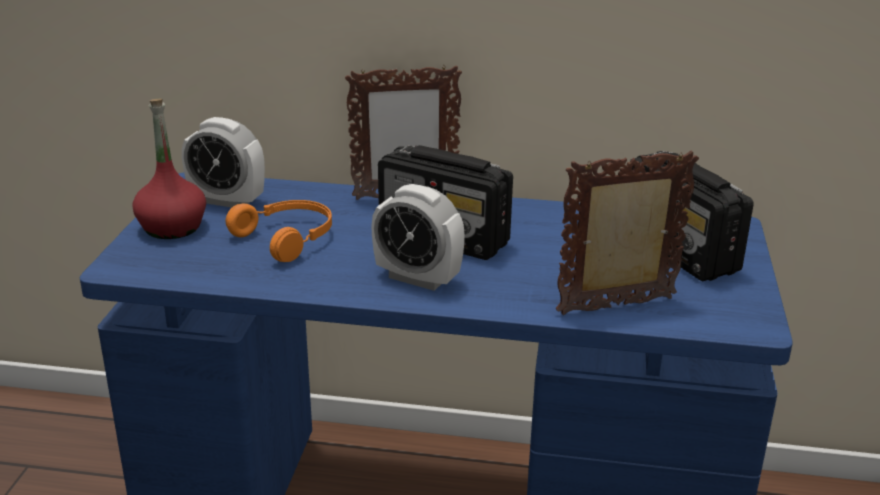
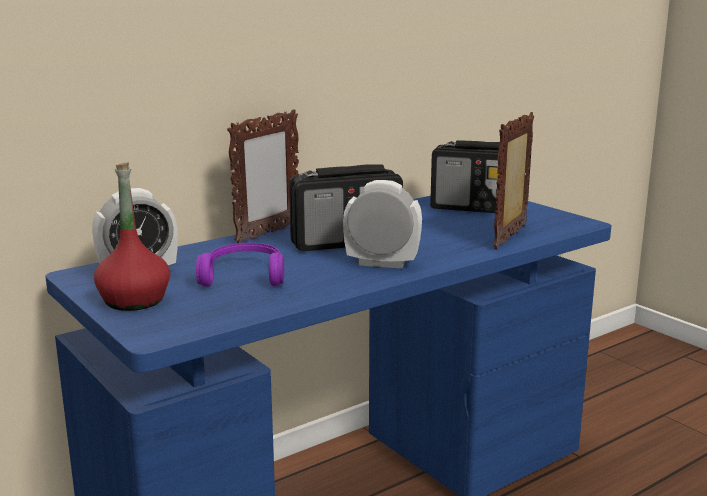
camera: 45 degrees left, 10 degrees down
(288, 238) = (244, 275): orange headphones -> purple headphones
(417, 278) = (382, 263): alarm clock -> alarm clock turned 150 degrees counterclockwise

